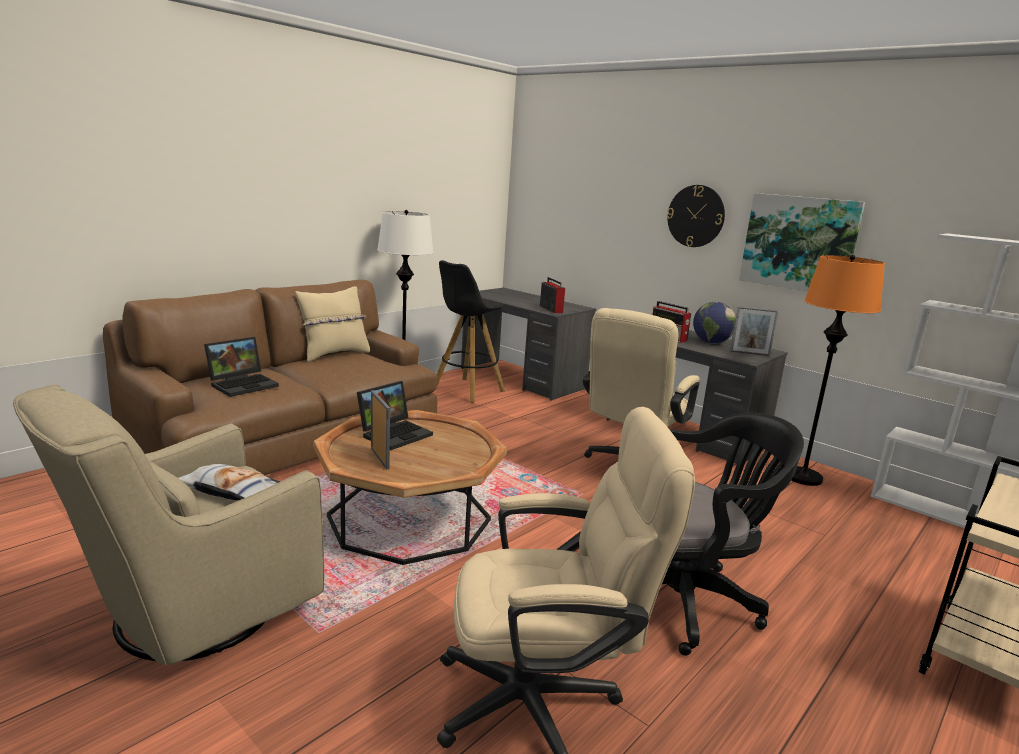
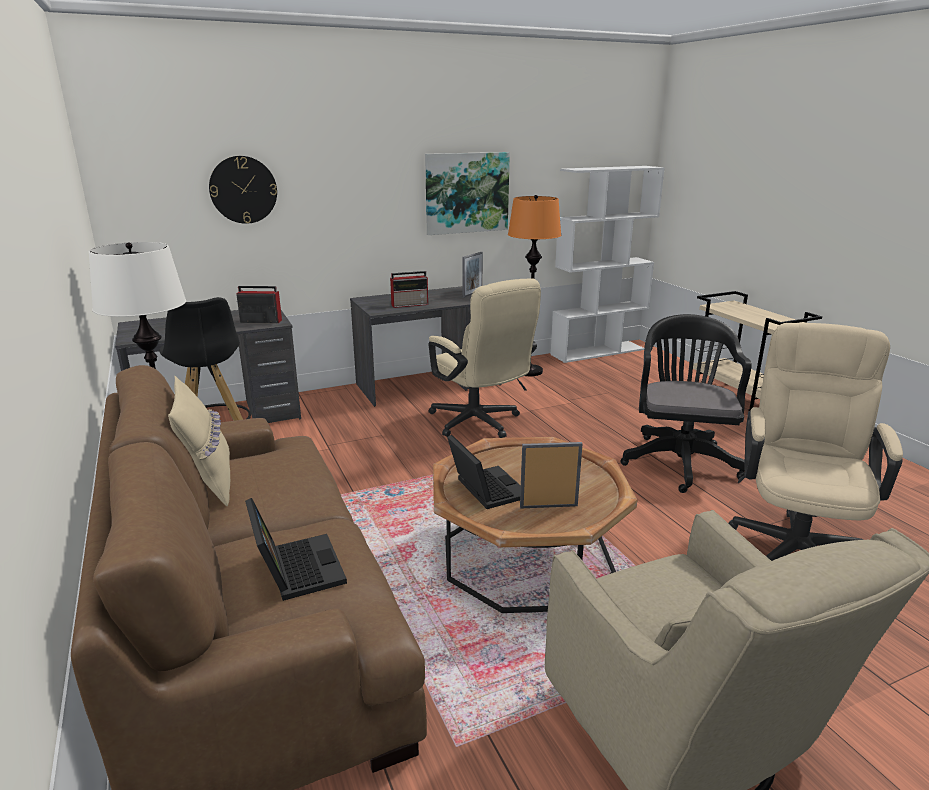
camera: 65 degrees left, 5 degrees up
(229, 490) = (661, 595): pillow -> none
(696, 216) = (372, 183): wall clock -> wall clock (243, 190)
(711, 342) = (434, 296): globe -> none

